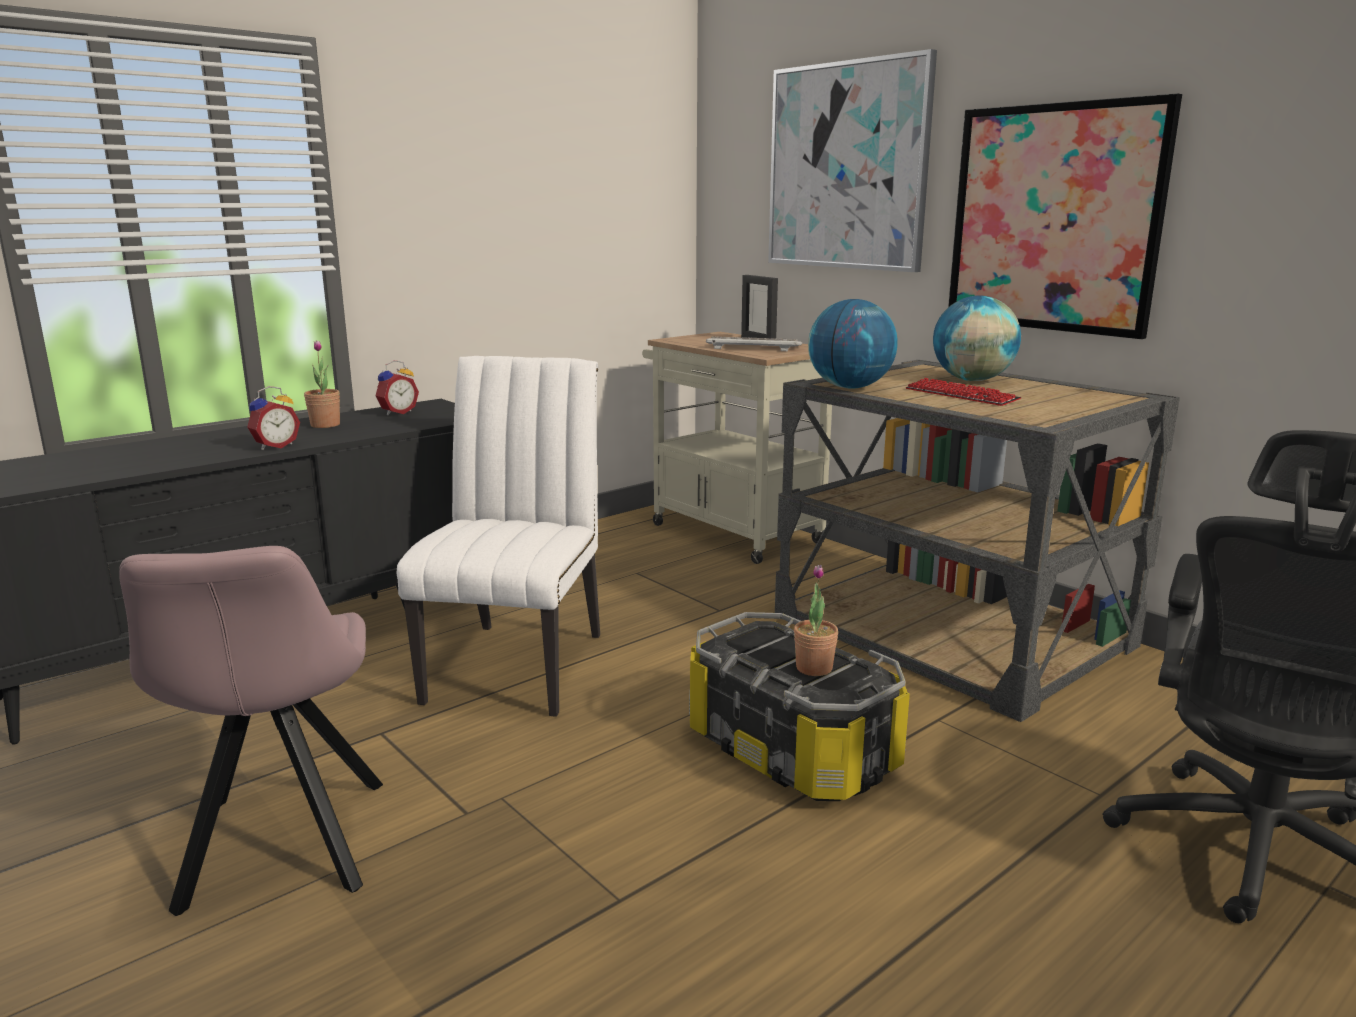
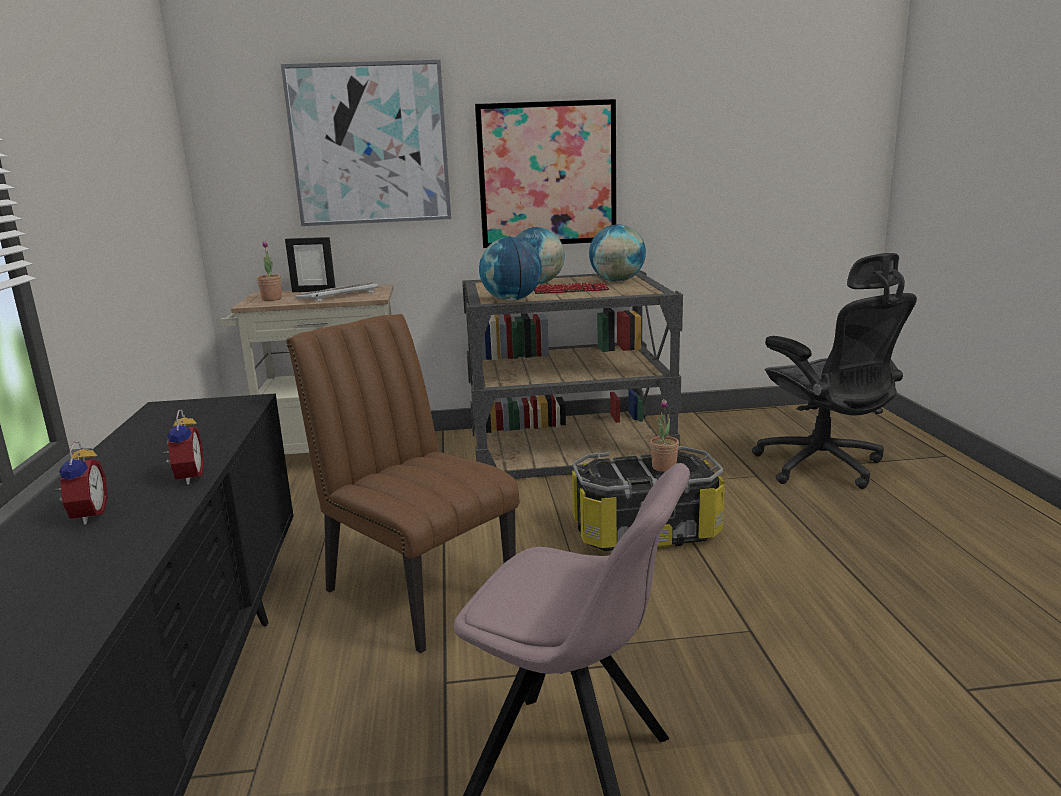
camera: 55 degrees left, 0 degrees up
(325, 425) = (145, 451): potted plant -> potted plant (272, 299)
(397, 412) = (166, 421): alarm clock -> alarm clock (86, 516)
(517, 668) = (420, 594): white chair -> brown chair
(1073, 400) = (617, 281): none -> globe

